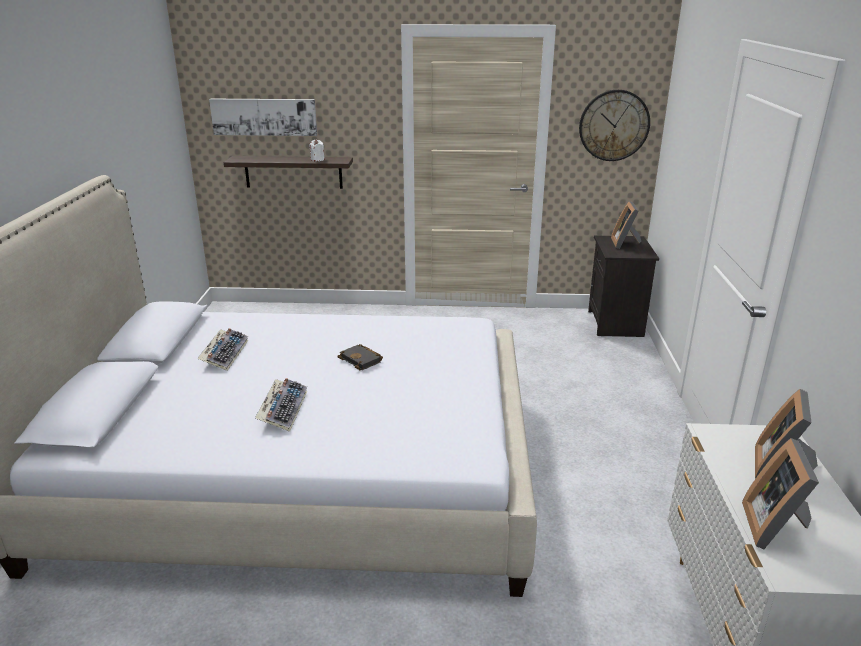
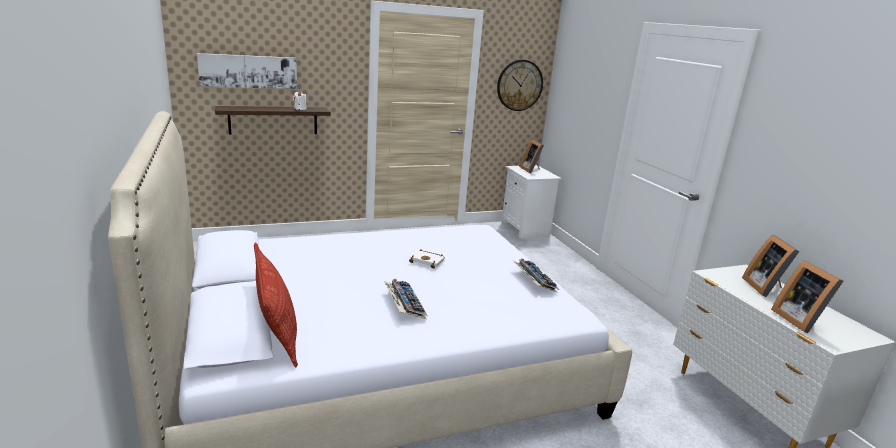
camera: 25 degrees left, 5 degrees down
(136, 417) = (277, 330): none -> pillow
(224, 354) = (306, 270): keyboard -> keyboard (533, 280)
(362, 360) = (428, 261): black book -> white book
(616, 324) = (526, 229): black nightstand -> white nightstand

